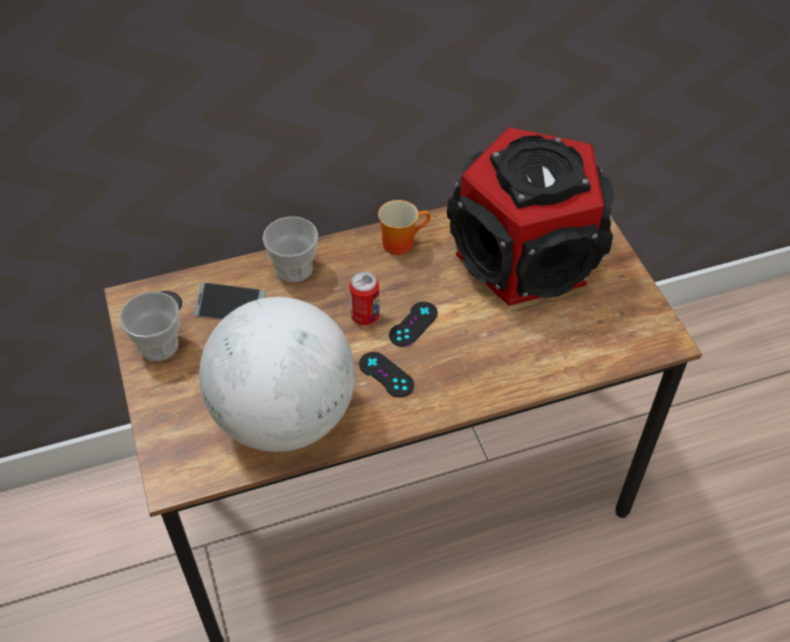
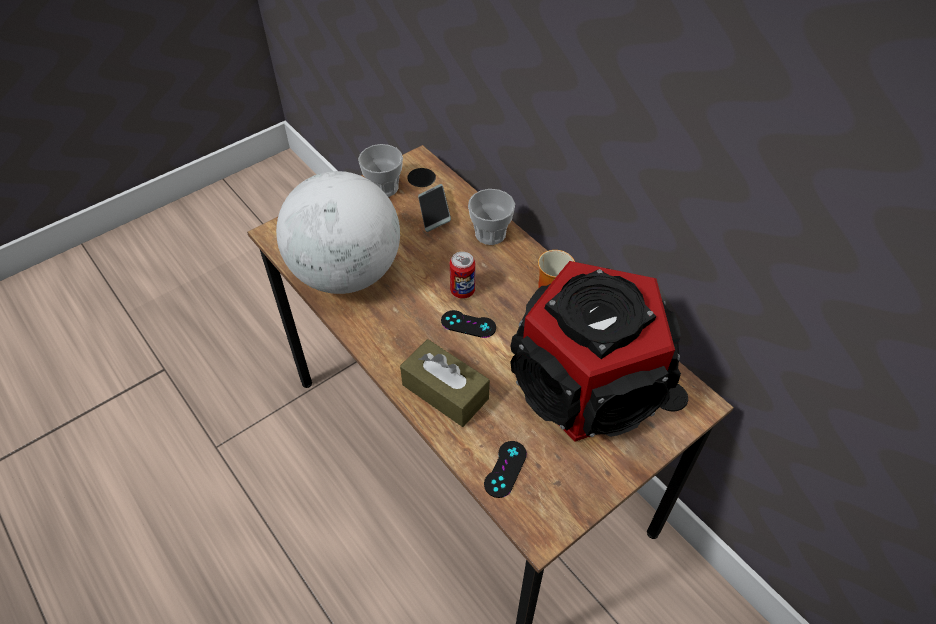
camera: 70 degrees right, 0 degrees up
(386, 374) = (408, 321): black game controller -> black game controller (505, 469)
(492, 367) = (445, 392): none -> brown tissue box

